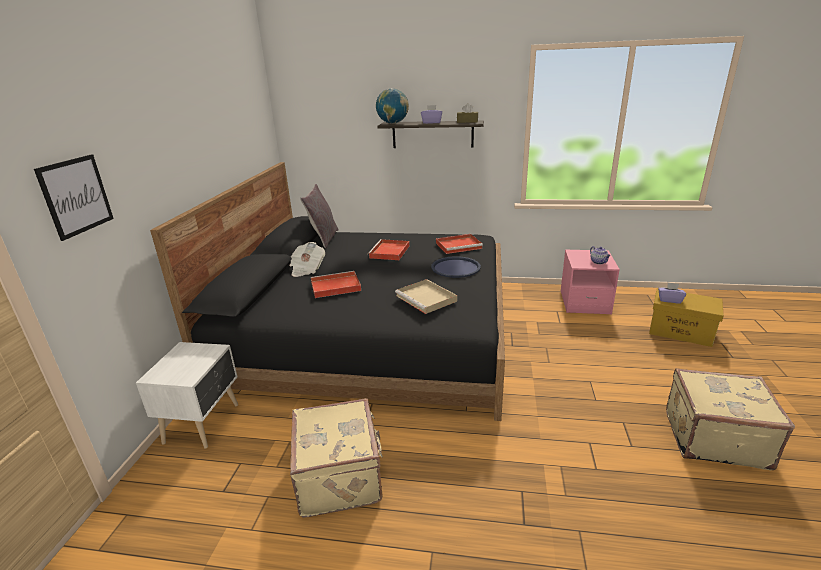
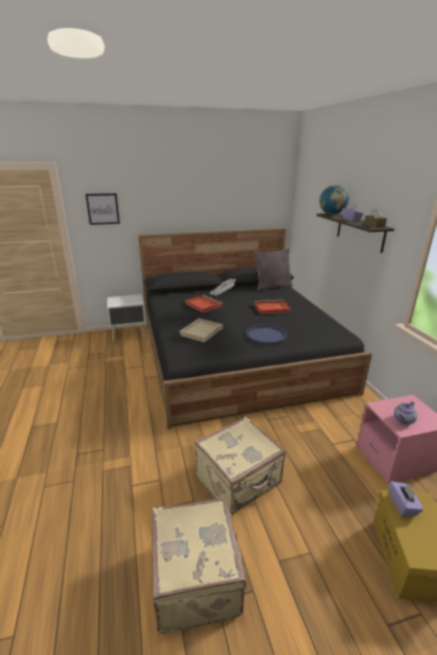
camera: 65 degrees right, 0 degrees up
(341, 476) = (103, 381): beige suitcase -> beige suitcase (239, 481)
(459, 245) = (312, 329): red tray -> none

